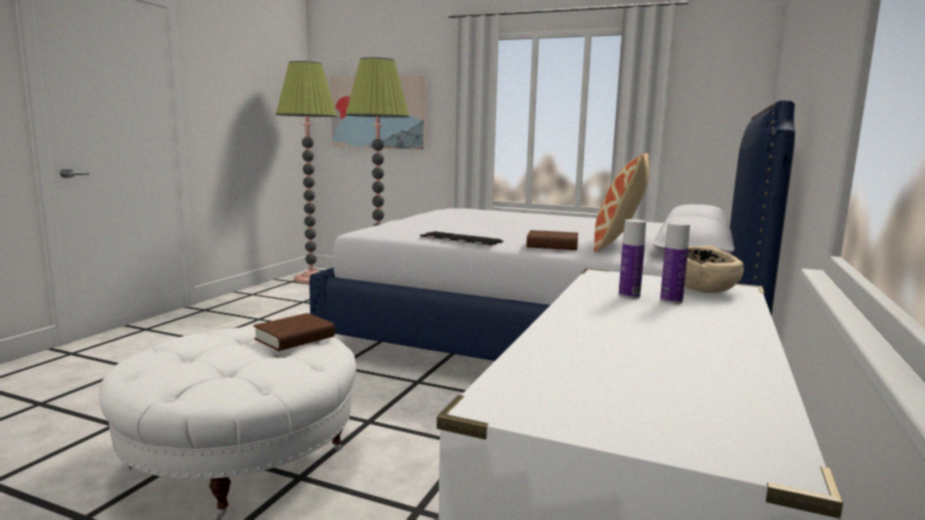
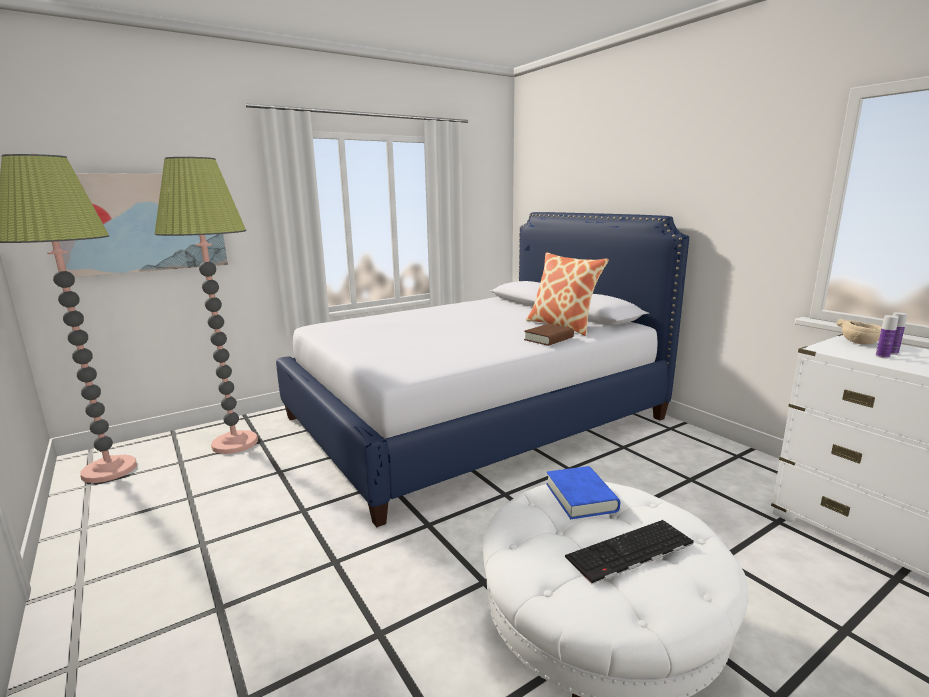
camera: 55 degrees left, 5 degrees up
(294, 338) = (581, 497): brown book -> blue book
(459, 239) = (492, 355): keyboard -> keyboard (630, 552)

